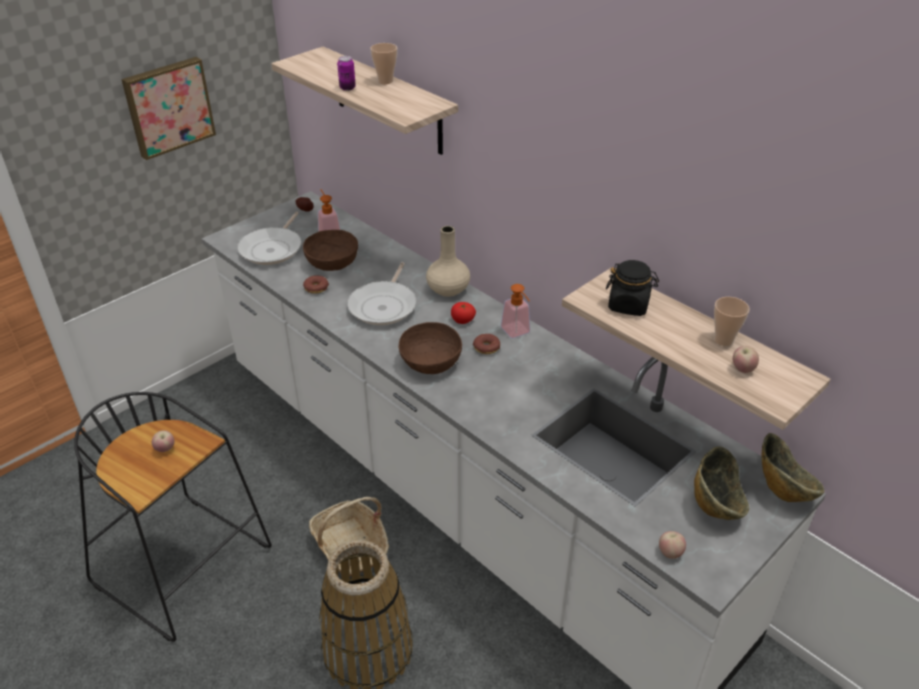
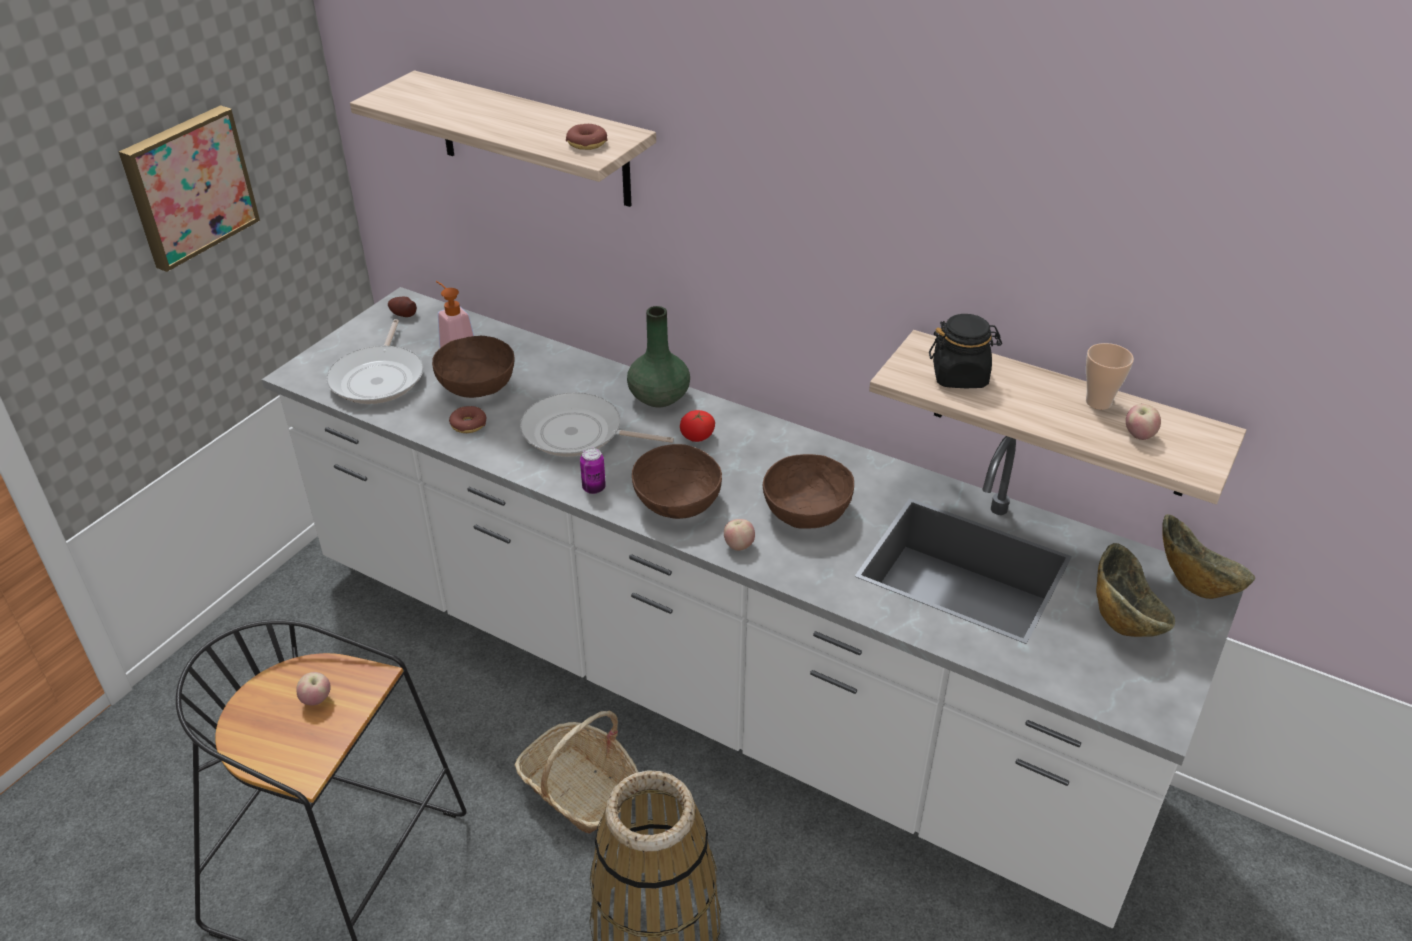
camera: 15 degrees left, 0 degrees up
(347, 88) = (485, 126): can -> can (594, 488)
(384, 305) = (578, 434): frying pan -> frying pan turned 105 degrees clockwise
(385, 81) = (535, 110): cup -> none
(447, 290) = (658, 398): beige vase -> green vase
(486, 347) = (745, 468): donut -> donut (587, 143)
(516, 383) = (806, 510): none -> brown bowl
(518, 333) = (779, 441): soap dispenser -> none
(670, 553) = (1094, 695): apple -> apple (739, 546)

